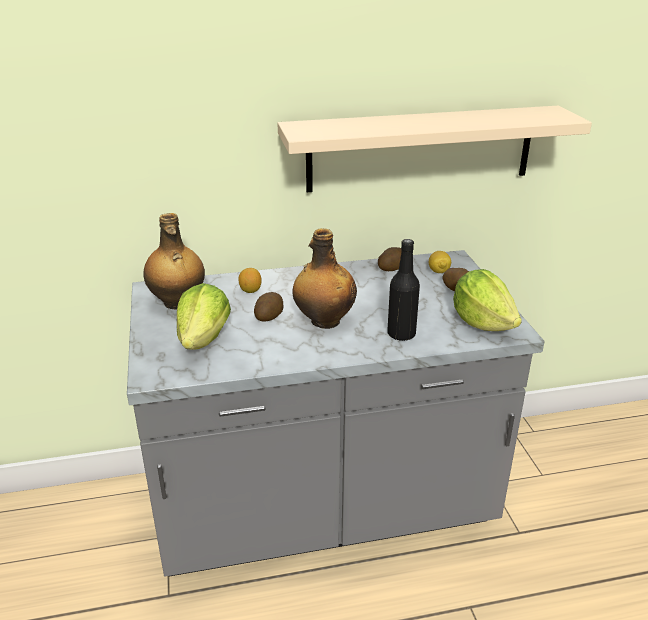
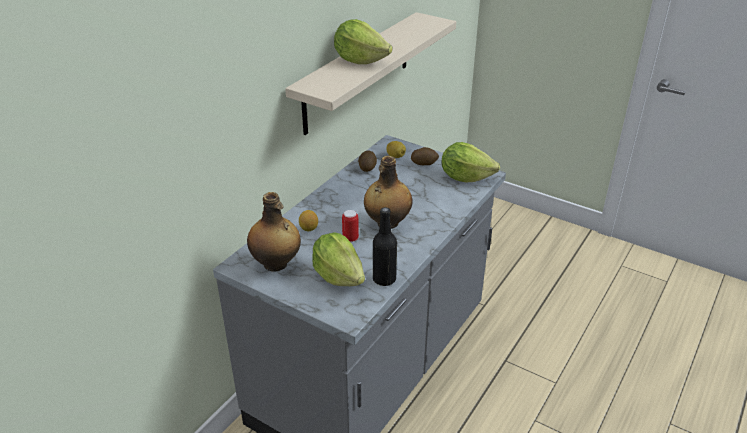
camera: 45 degrees left, 5 degrees up
(269, 316) = (350, 238): potato -> can
(395, 123) = (360, 60): none -> lettuce
(401, 334) = (438, 207): black bottle -> black bottle (384, 279)

